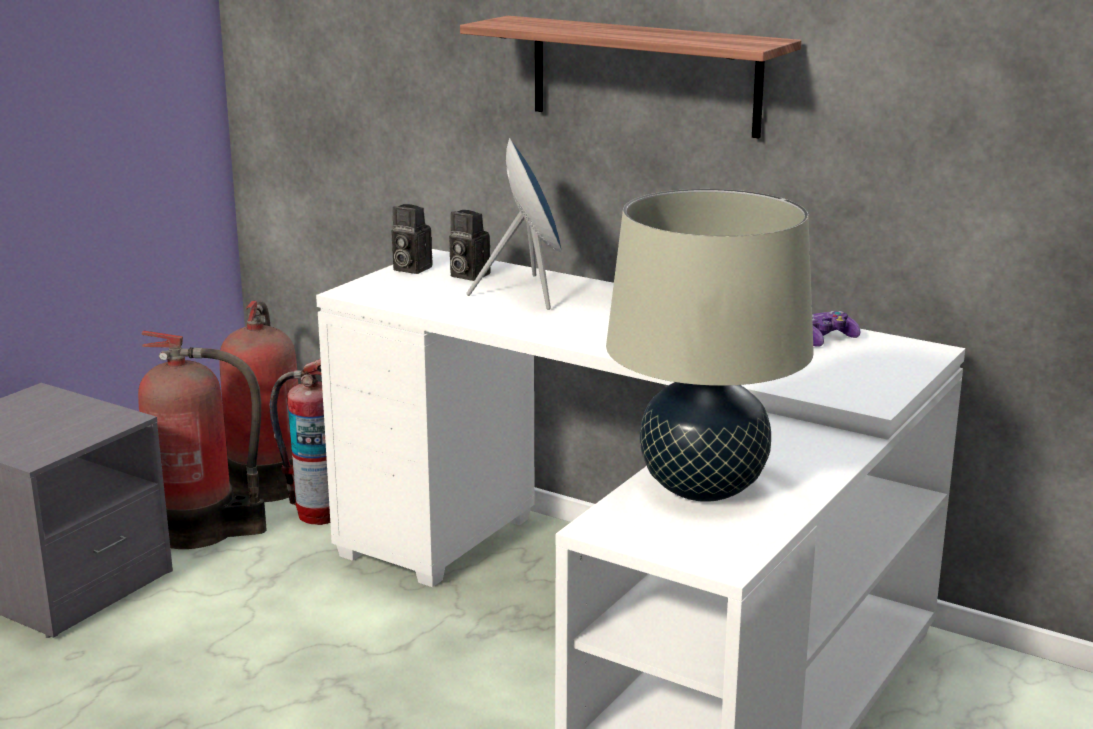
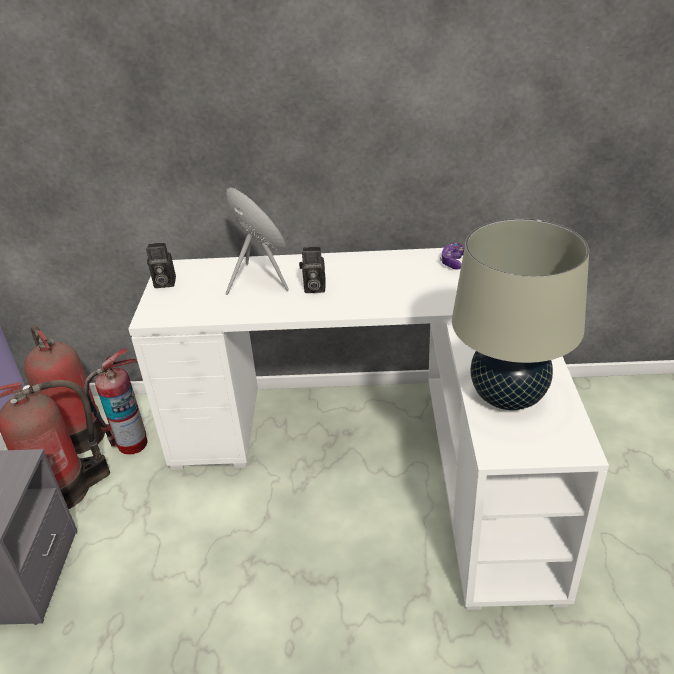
camera: 30 degrees left, 15 degrees up
(467, 275) = (206, 277): camera -> camera (313, 288)
(644, 75) = (300, 123): shelf -> none

